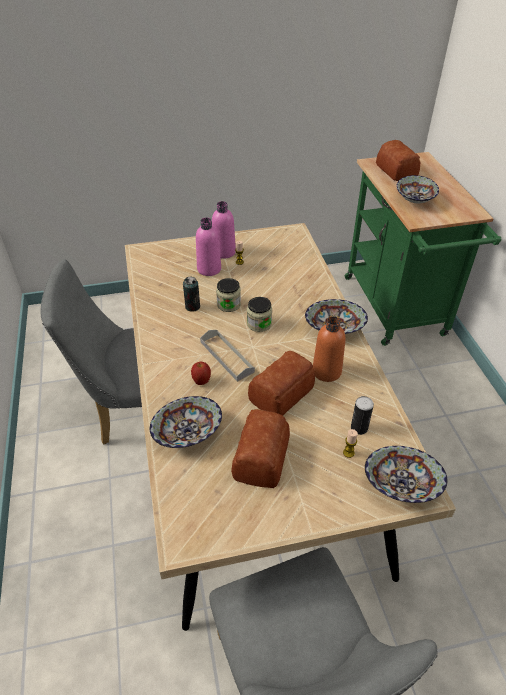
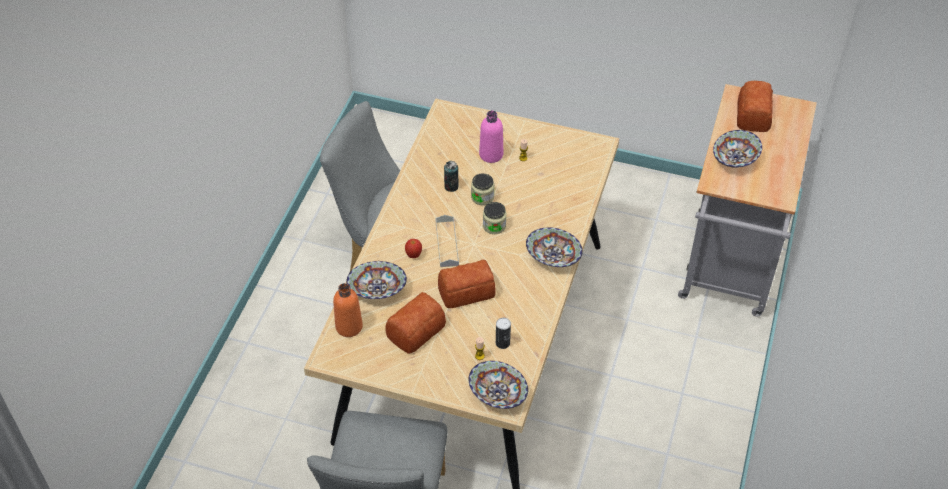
camera: 30 degrees right, 5 degrees up
(224, 252) = (517, 141): pink bottle -> none
(326, 371) = (515, 290): orange bottle -> orange bottle (349, 327)
(397, 310) = (730, 266): green cart -> grey cart

